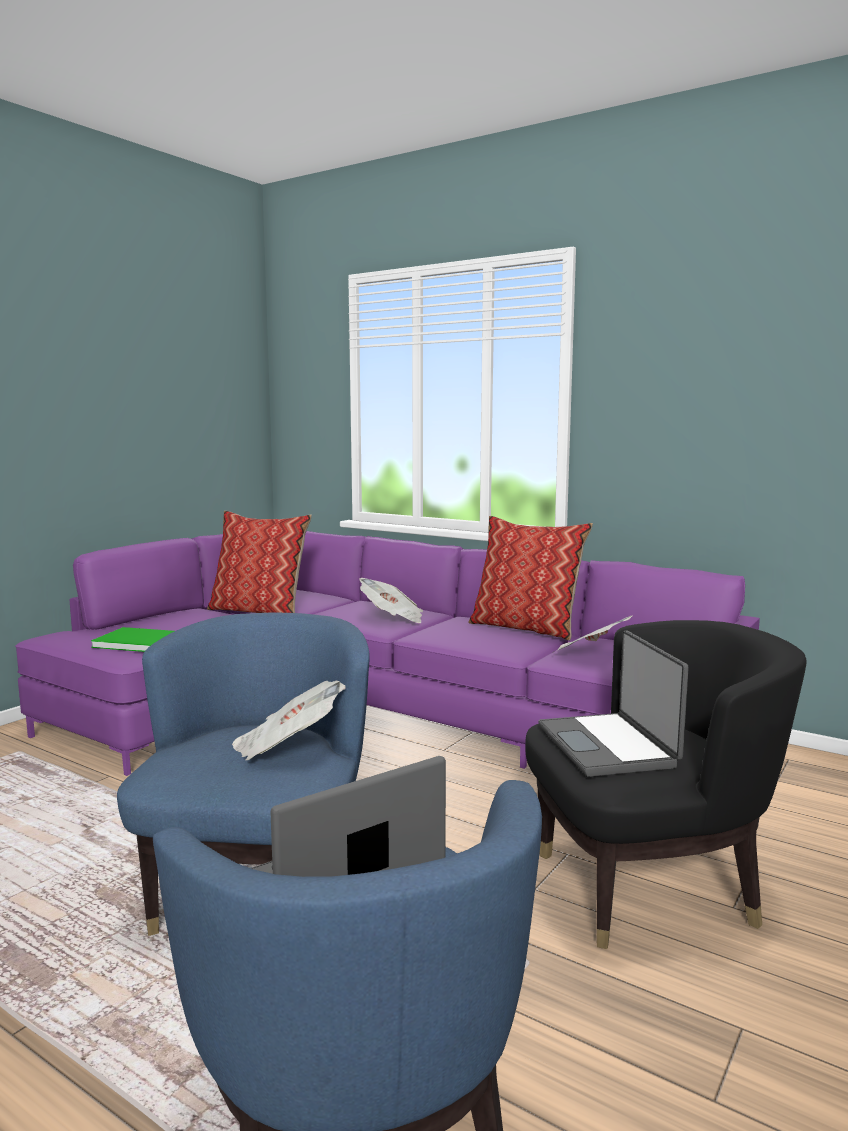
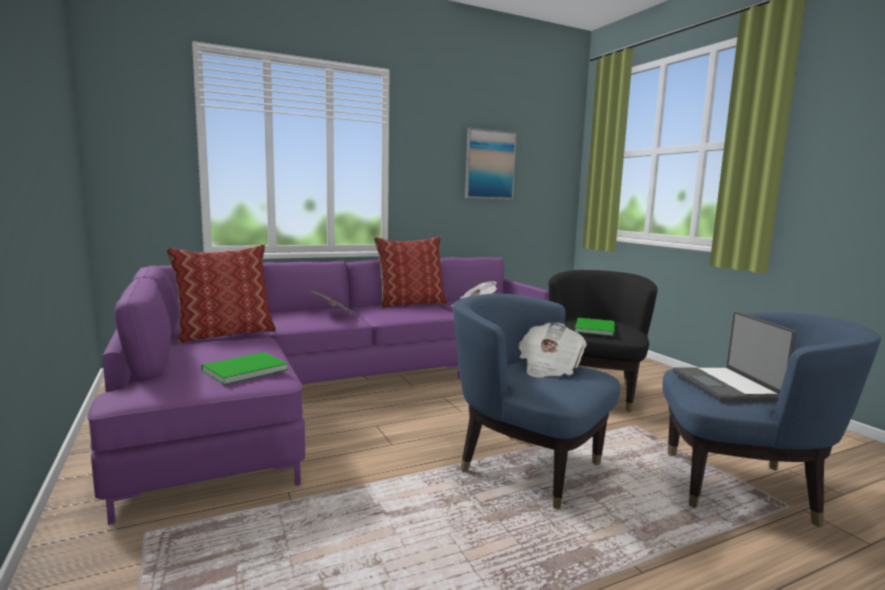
camera: 60 degrees left, 0 degrees up
(608, 746) = (596, 328): laptop -> green book
(775, 386) = (490, 165): none -> picture

